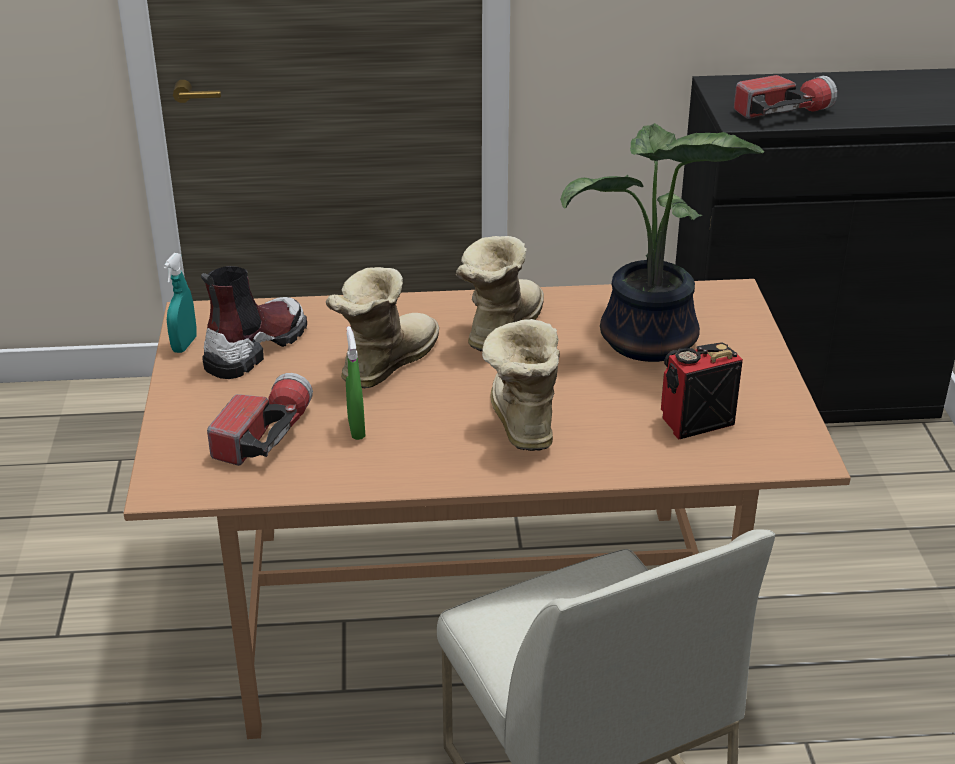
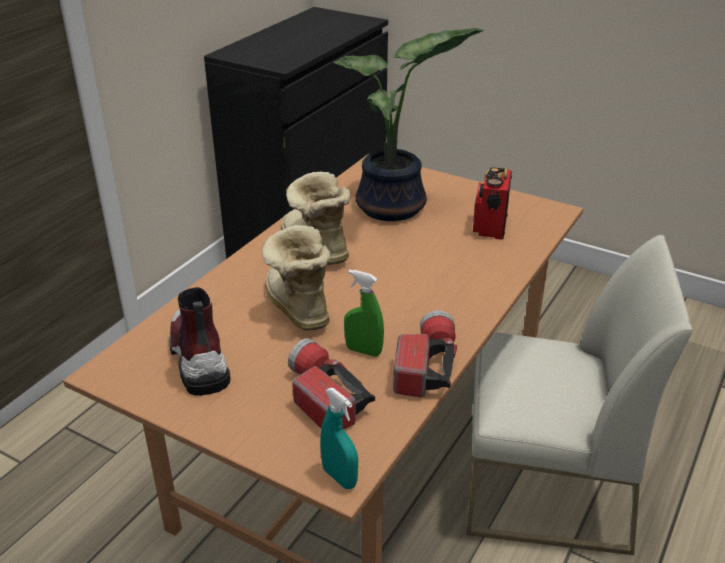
camera: 55 degrees left, 0 degrees up
(184, 345) = (145, 393): turquoise spray bottle -> turquoise spray bottle (339, 477)
(520, 421) = (426, 283): boot -> none
(783, 112) = (291, 53): flashlight -> flashlight (425, 366)

